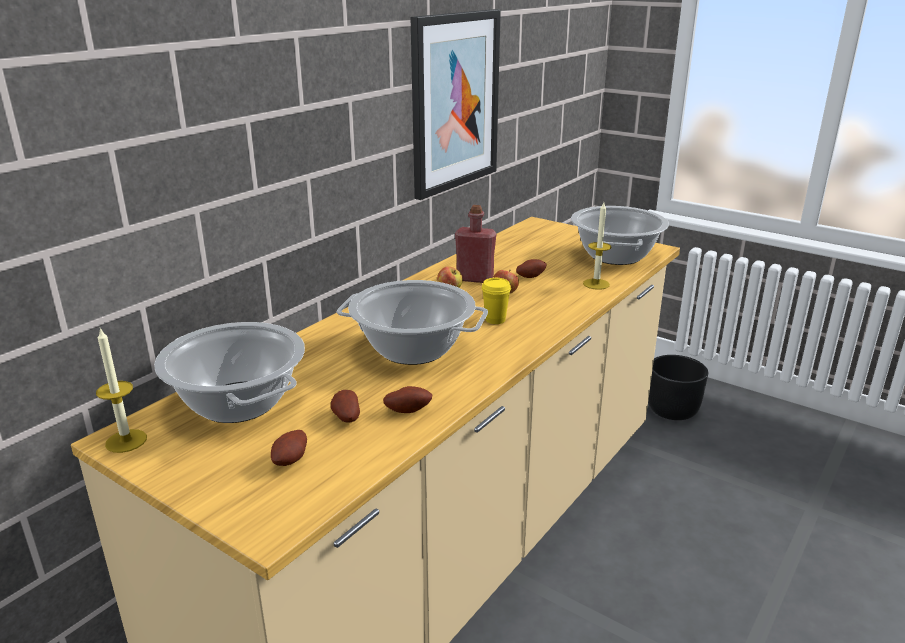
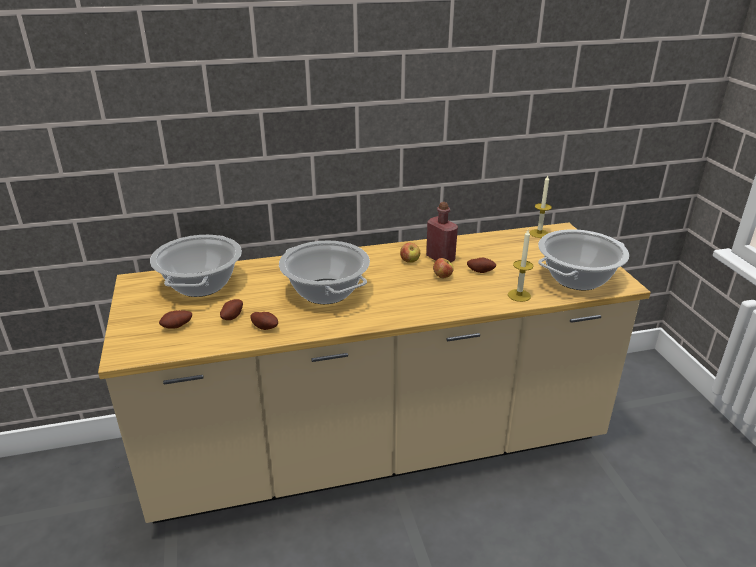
camera: 40 degrees right, 5 degrees up
(126, 441) = (135, 283): candle -> candle (539, 233)
(454, 102) = (474, 115): picture -> none
(495, 320) = (403, 293): yellow cup -> none
(672, 410) = (664, 440): black planter -> none

